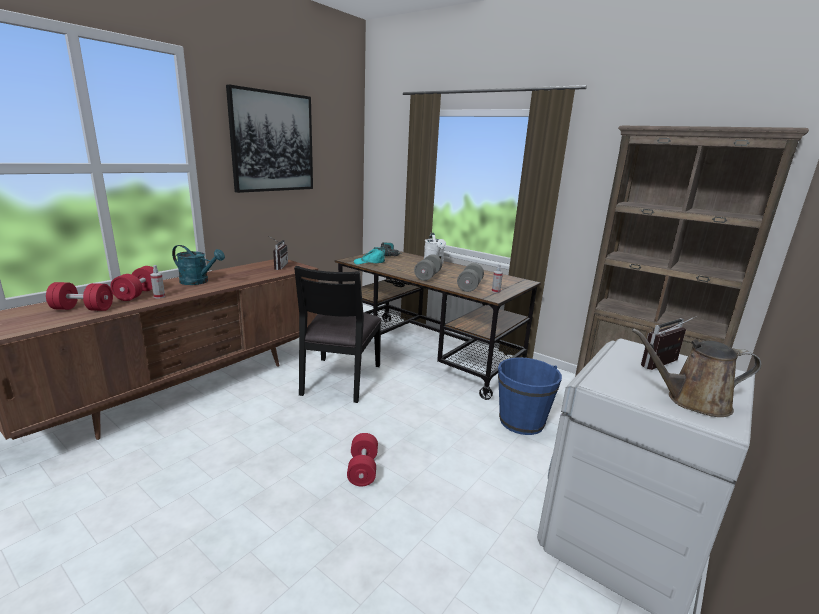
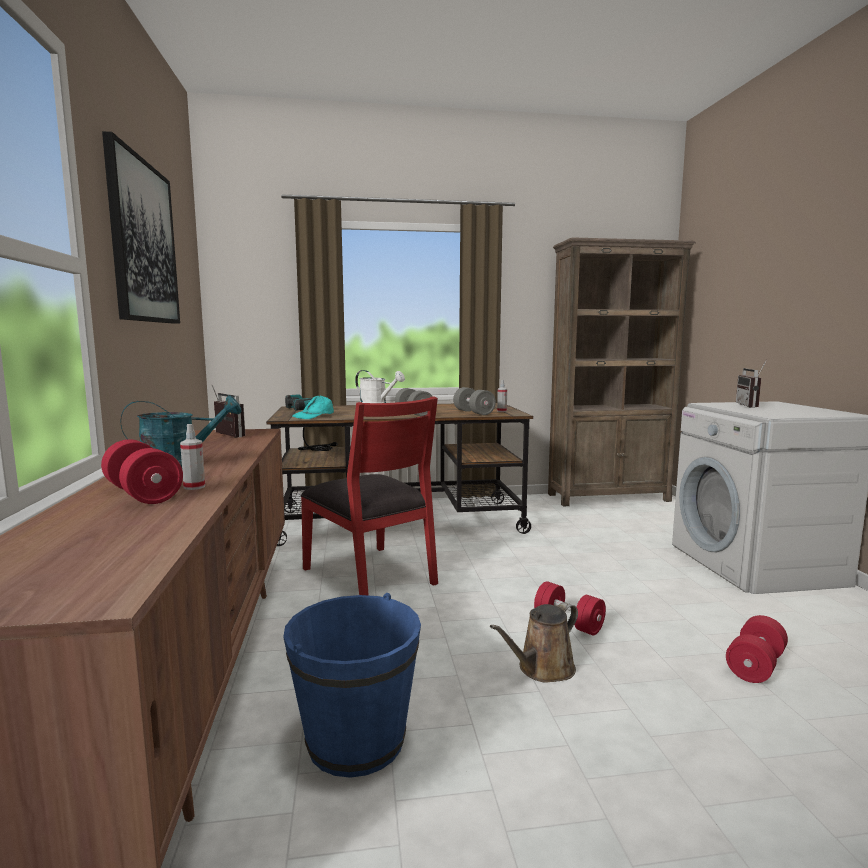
camera: 45 degrees left, 10 degrees down
(83, 309) = (124, 528): red dumbbell -> red dumbbell (755, 666)
(340, 379) = (371, 575): black chair -> red chair
(521, 422) = (579, 535): blue bucket -> blue bucket (356, 741)
(692, 401) = (812, 411): brown watering can -> brown watering can (542, 669)

